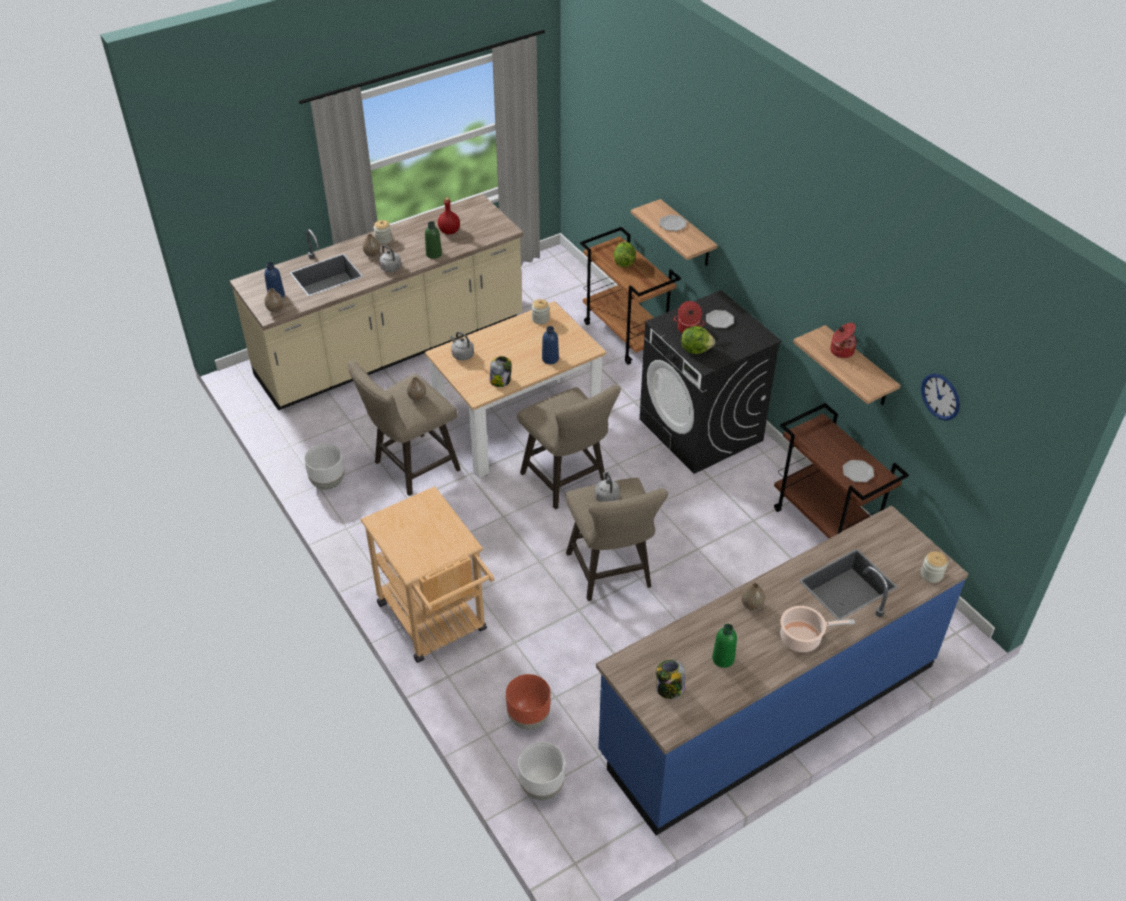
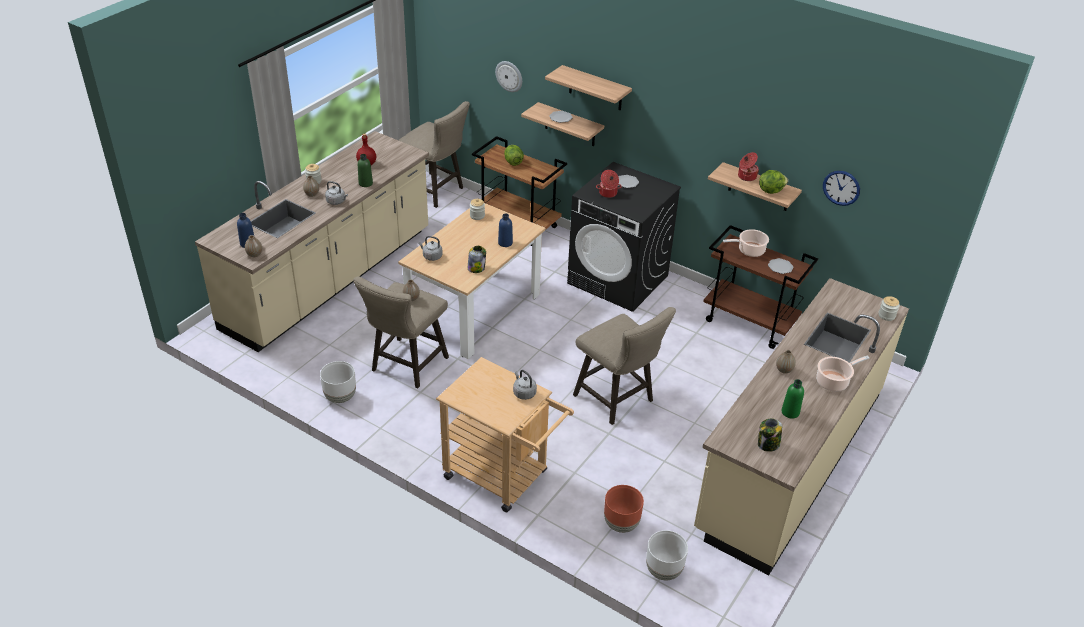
camera: 25 degrees left, 5 degrees down
(568, 482) = (541, 343): beige stool -> beige stool (436, 192)
(606, 496) = (612, 331): grey kettle -> grey kettle (523, 393)
(636, 161) = (509, 76): none -> wall clock
(695, 349) = (623, 206): lettuce -> lettuce (770, 190)
(712, 199) = (595, 88): none -> shelf
(768, 709) = (790, 459): blue counter -> beige counter
(833, 441) = (749, 251): none -> cooking pot

